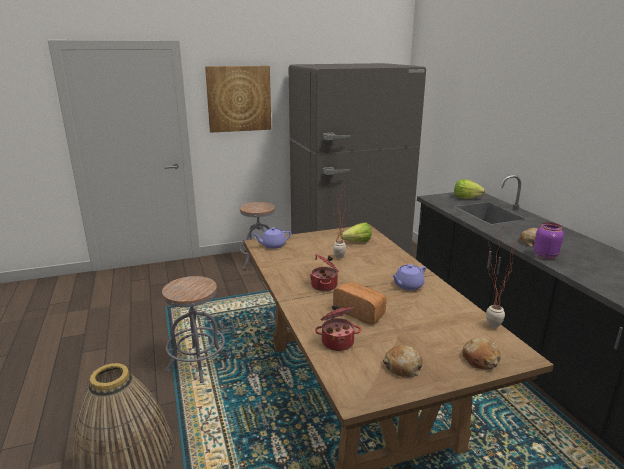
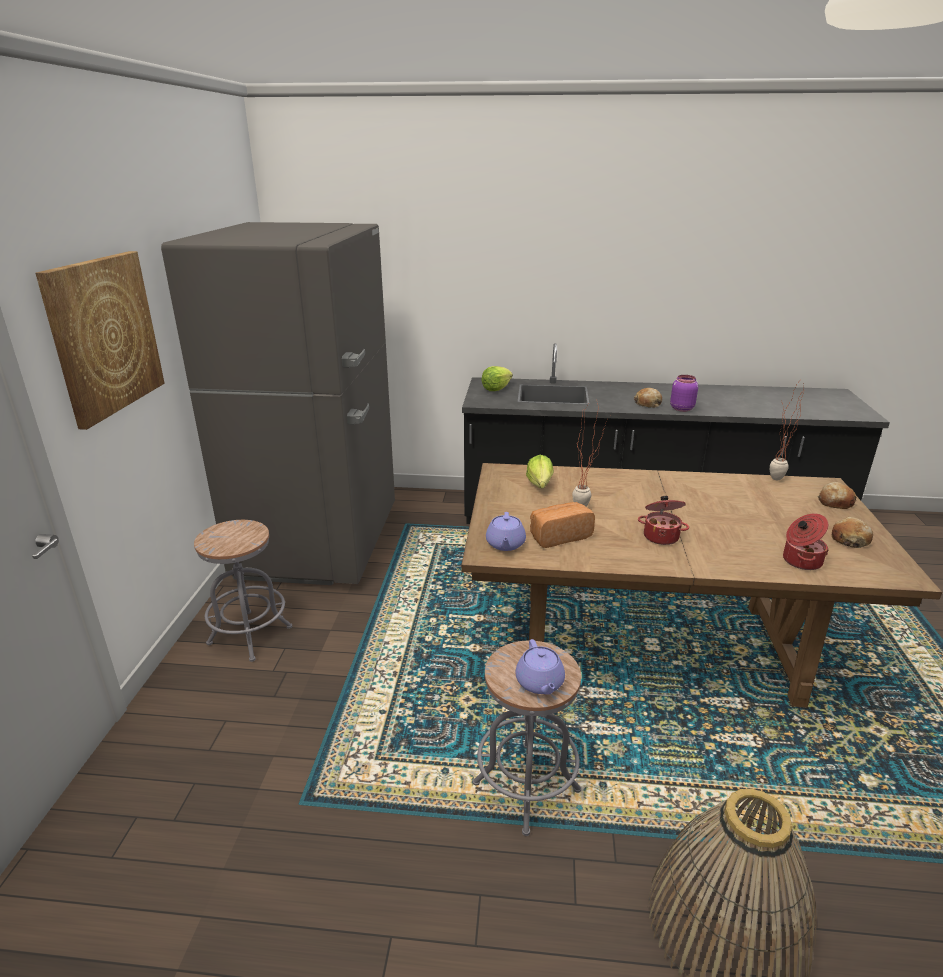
camera: 65 degrees left, 5 degrees up
(360, 312) = (736, 532): bread -> bread (558, 536)
(407, 286) = (680, 491): purple teapot -> purple teapot (540, 683)

